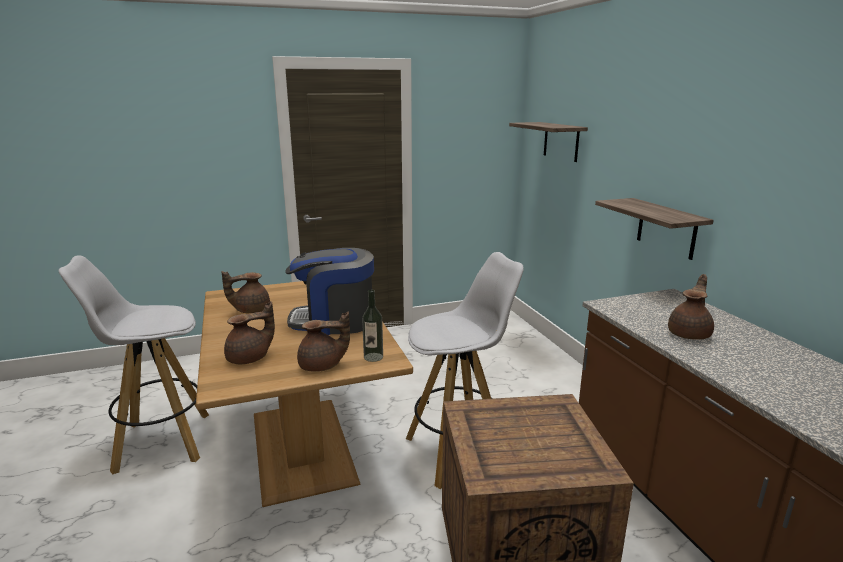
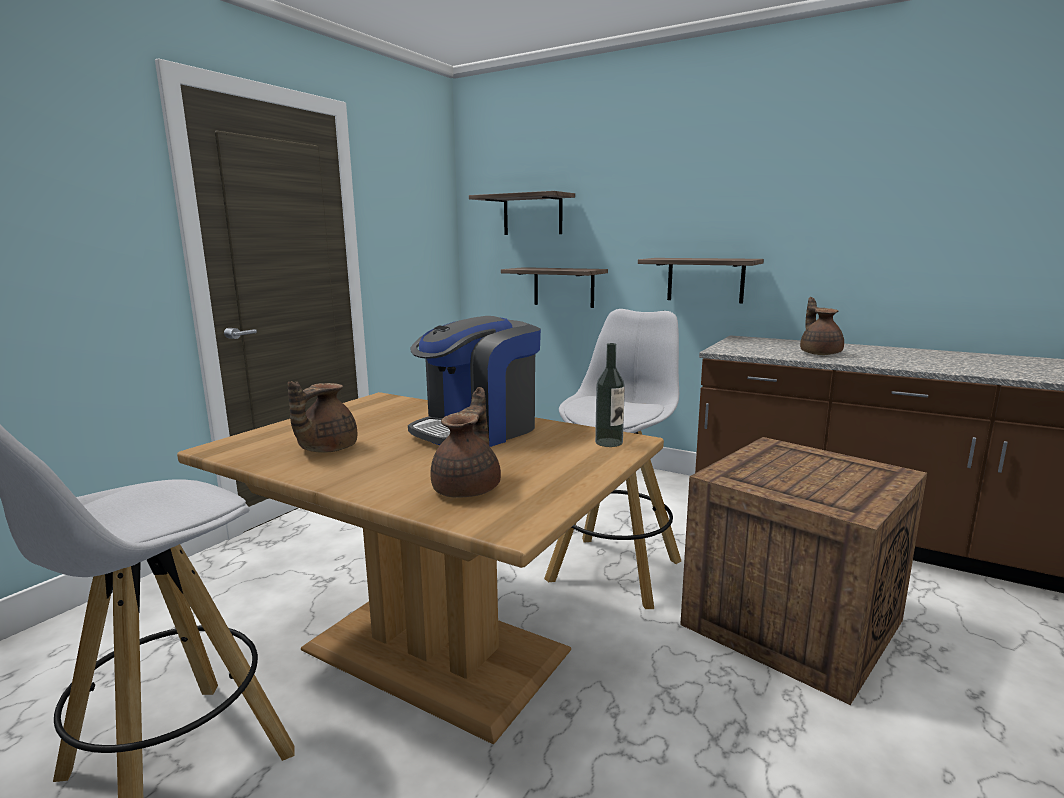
camera: 40 degrees left, 5 degrees down
(322, 366) = (579, 465): brown teapot -> none
(573, 208) = (563, 287): none -> shelf

